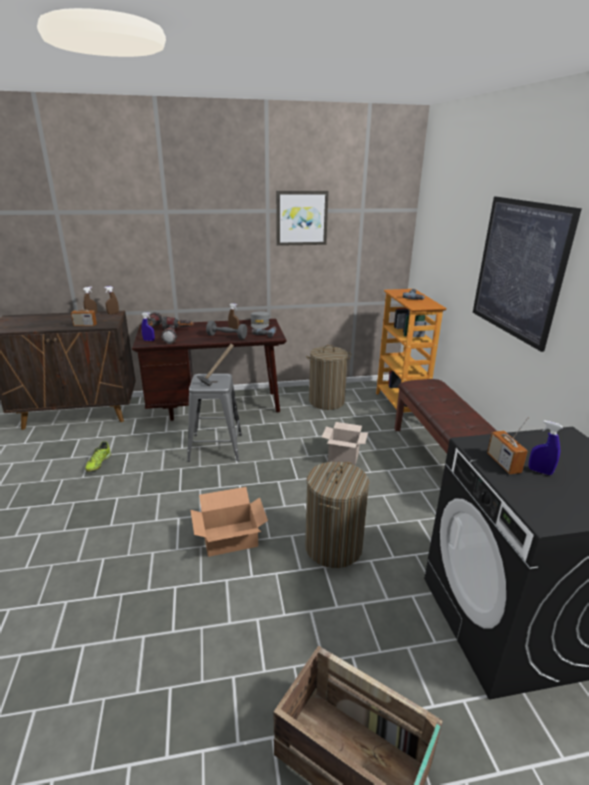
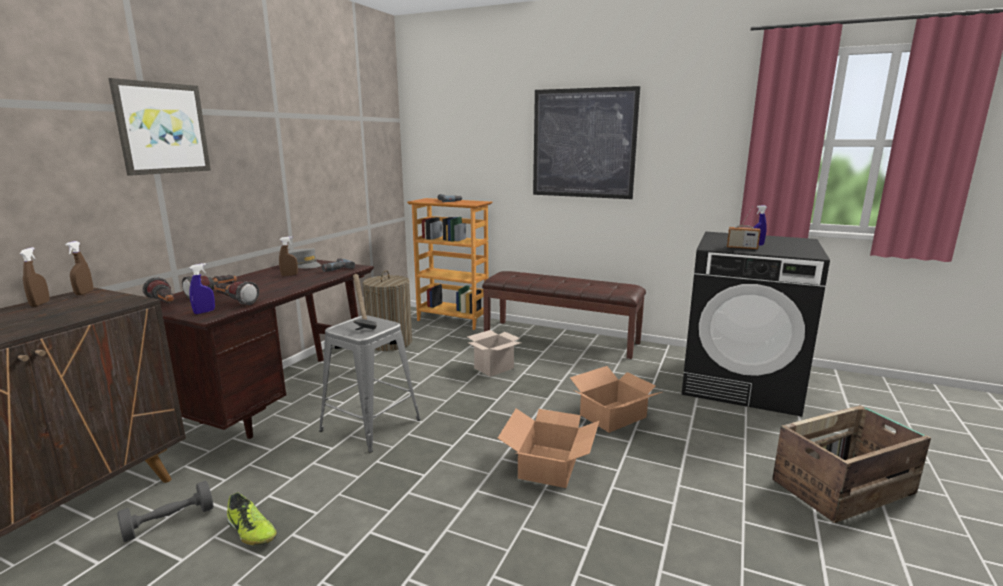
camera: 55 degrees left, 10 degrees down
(85, 325) = (83, 313): radio -> none
(227, 337) = (302, 281): grey dumbbell -> grey dumbbell (169, 522)
(301, 218) = (313, 125): picture -> picture (162, 128)
(333, 547) = (614, 416): laundry basket -> cardboard box

